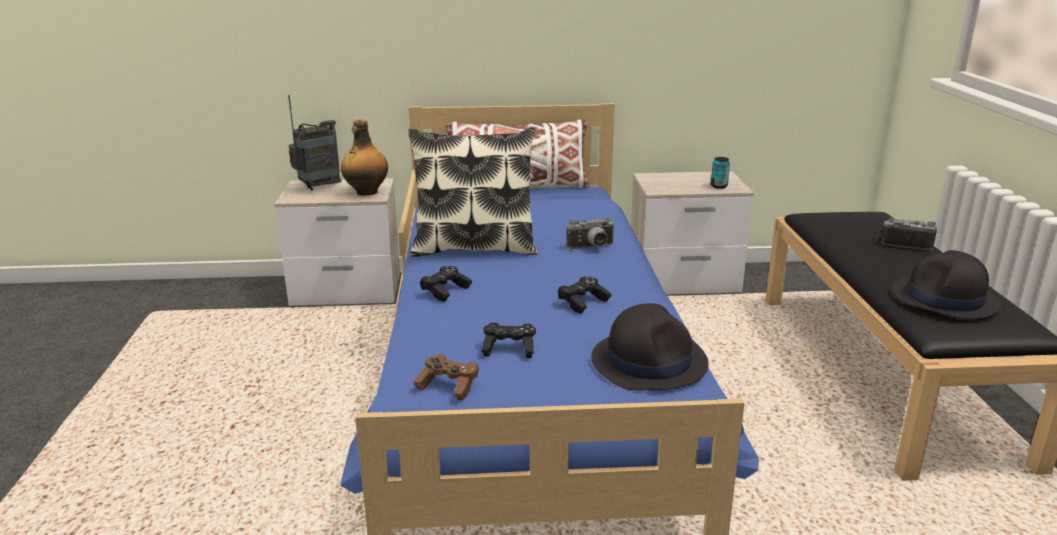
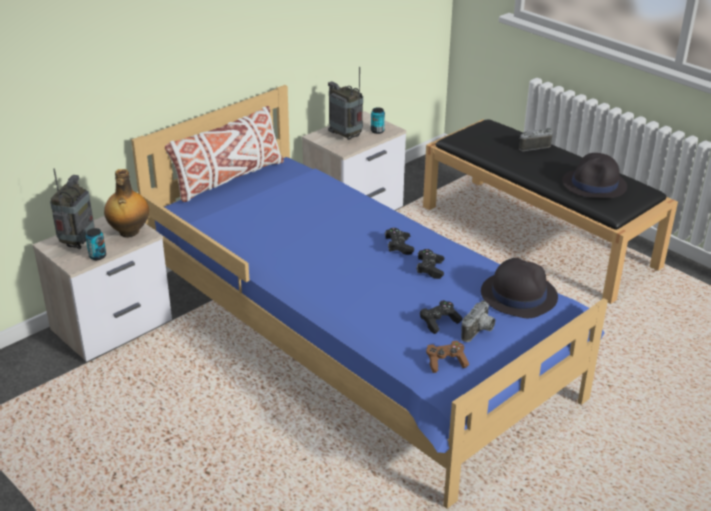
camera: 40 degrees left, 10 degrees up
(315, 199) = (97, 256): none -> can
(445, 291) = (337, 298): black game controller -> black game controller (399, 247)
(474, 248) = (296, 253): pillow -> none
(592, 248) = (372, 221): camera -> camera (479, 332)
(678, 182) = (346, 136): none -> radio

